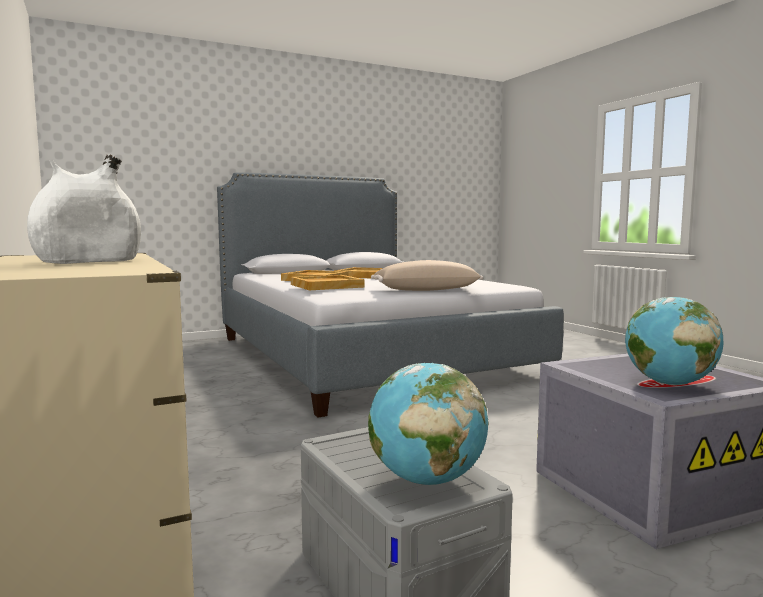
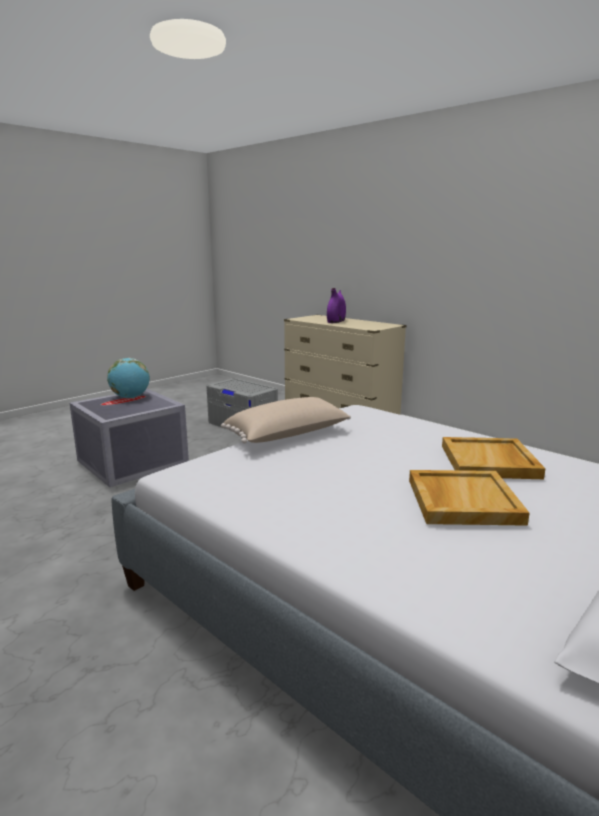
camera: 160 degrees right, 10 degrees up
(89, 262) = (336, 322): white vase -> purple vase
(327, 286) = (399, 424): beige tray -> none
(426, 480) = (230, 384): globe -> none

